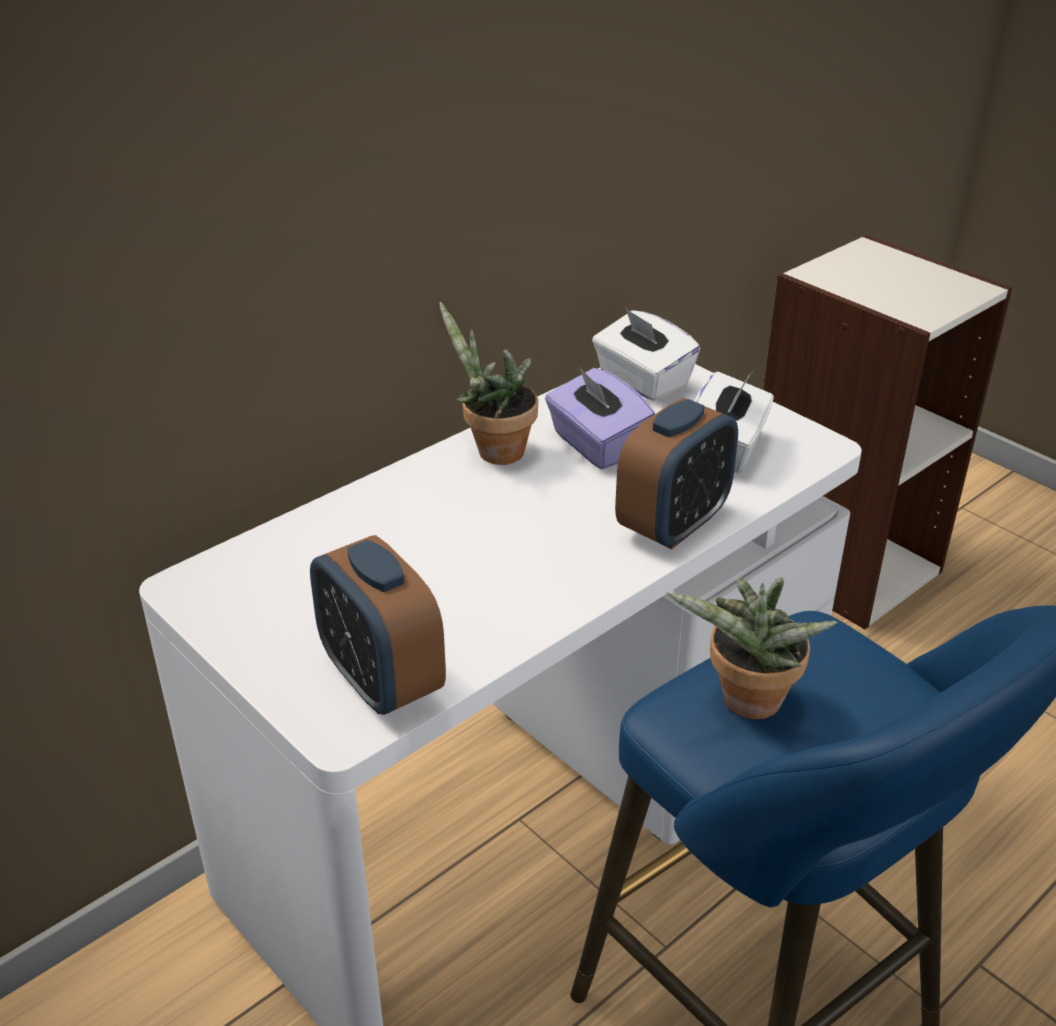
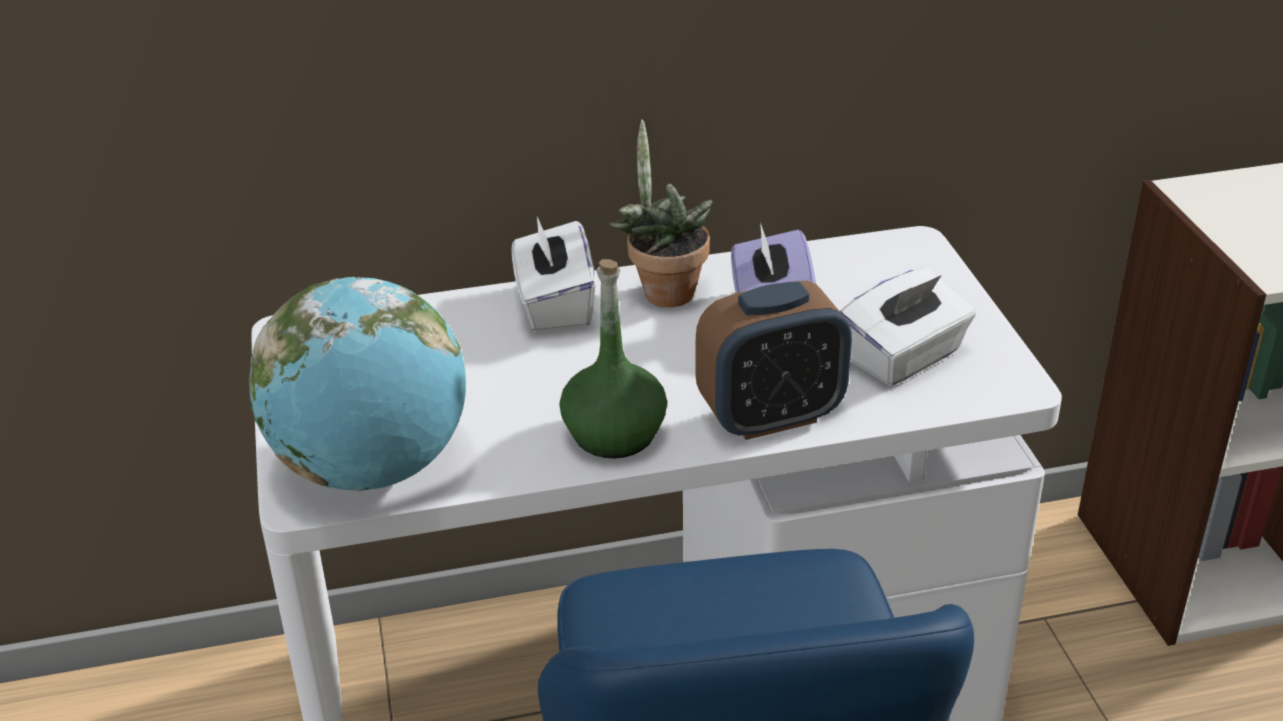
camera: 30 degrees right, 0 degrees up
(381, 680) = (373, 468): alarm clock -> globe
(565, 579) = (614, 434): none -> green bottle
(642, 381) = (883, 261): white tissue box -> white tissue box (554, 305)
(747, 705) = (678, 613): potted plant -> none

